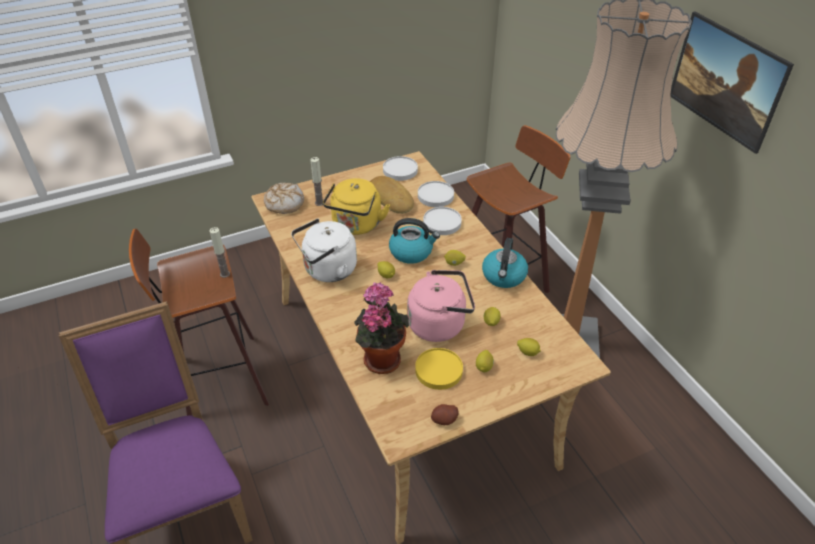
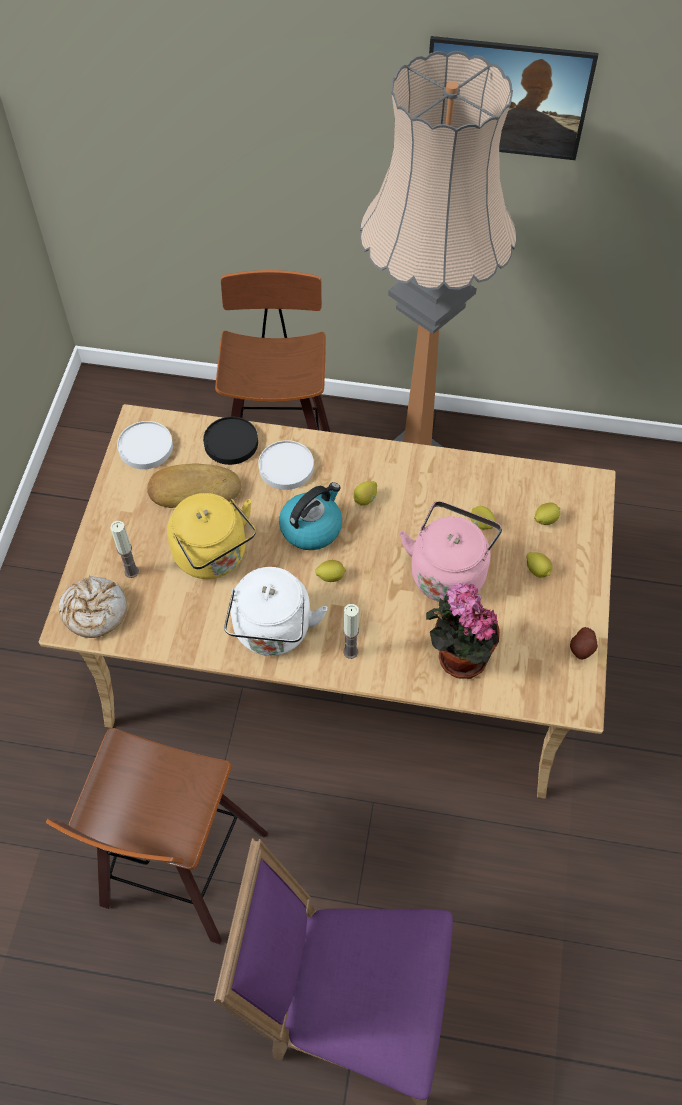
camera: 55 degrees left, 15 degrees up
(225, 274) = (164, 754): candle -> candle (350, 651)
(436, 196) = (231, 442): white plate -> black plate
(438, 370) = (514, 614): yellow plate -> none
(504, 276) = (422, 467): kettle -> none

